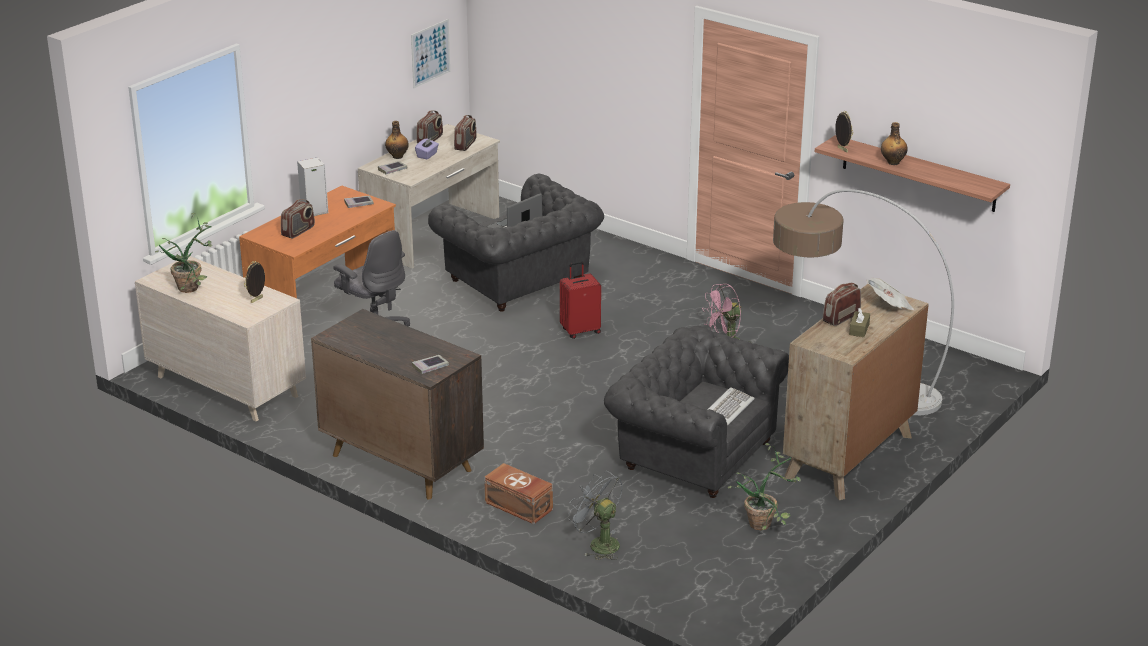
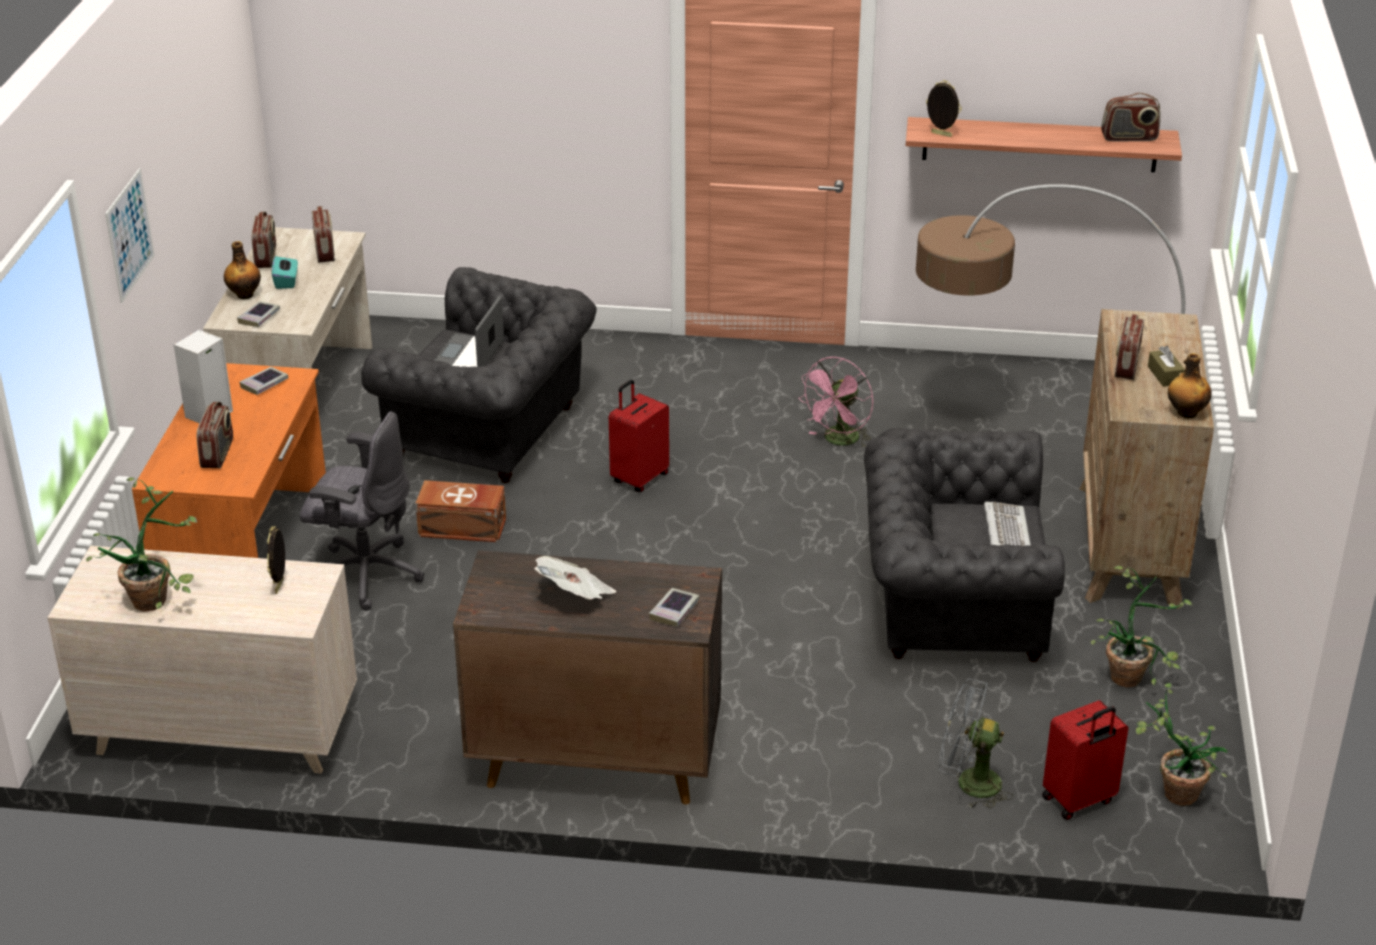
camera: 30 degrees left, 5 degrees up
(427, 155) = (286, 281): purple tissue box -> turquoise tissue box
(430, 53) = (235, 126): picture -> picture (130, 235)
(518, 507) = (816, 768): brown storage box -> brown storage box (463, 528)
(654, 574) = (1079, 800): none -> red suitcase
(719, 589) = (1173, 789): none -> potted plant
(889, 306) = (1160, 332): newspaper -> newspaper (575, 595)
(893, 162) = (1018, 136): bottle -> bottle (1186, 413)
(968, 180) = (1129, 137): none -> radio

